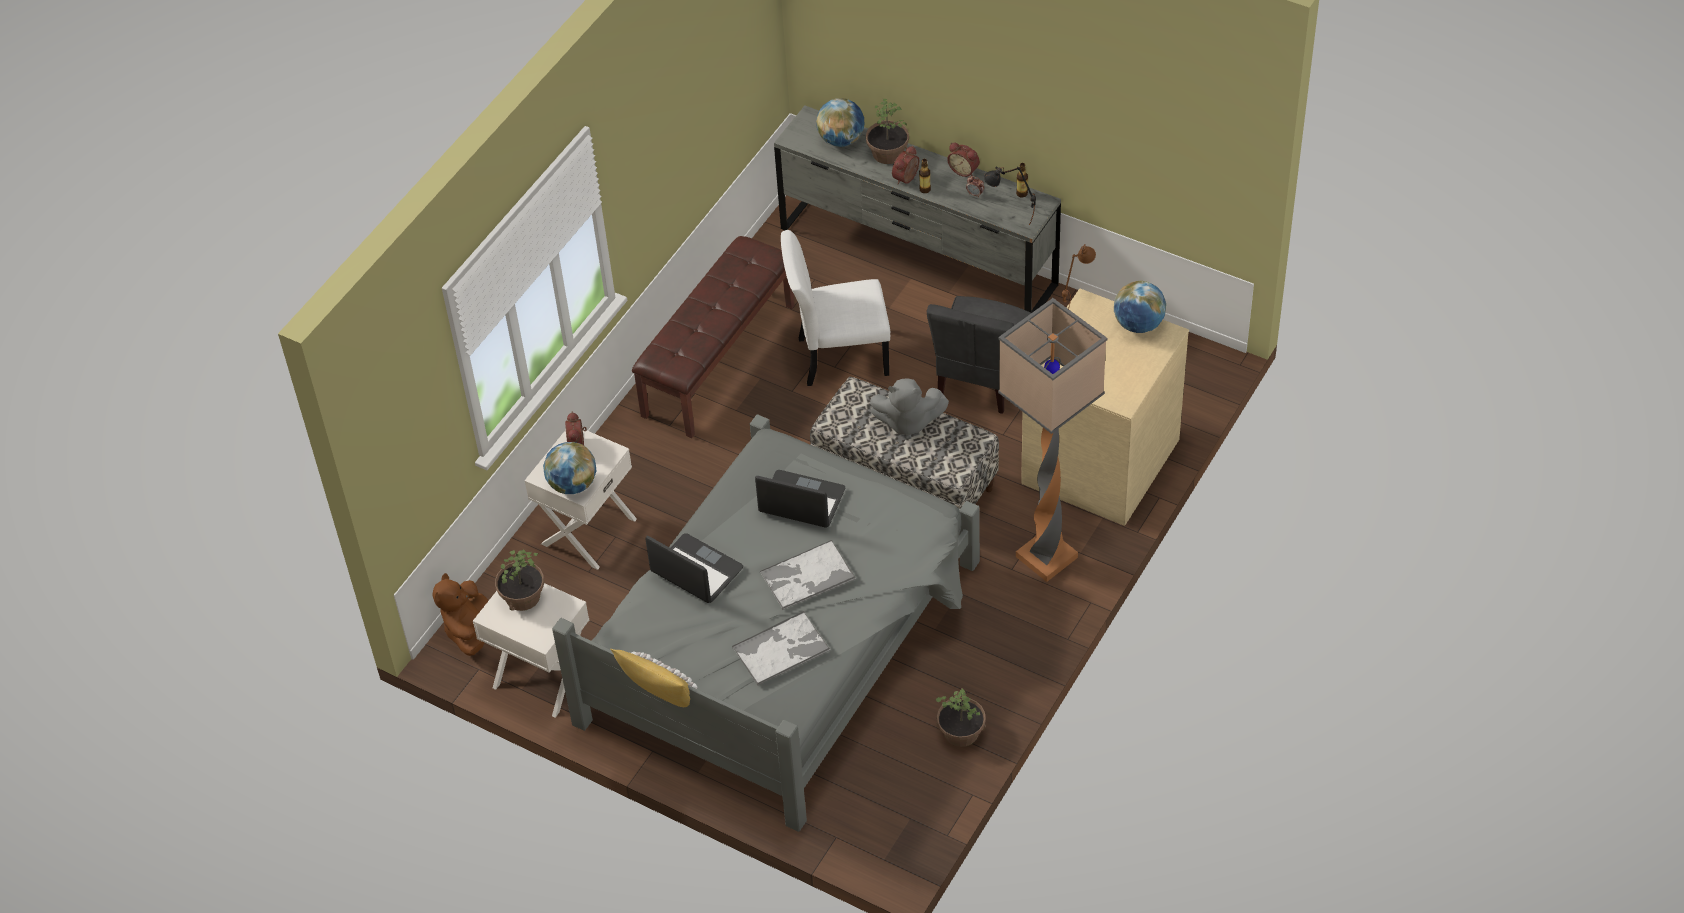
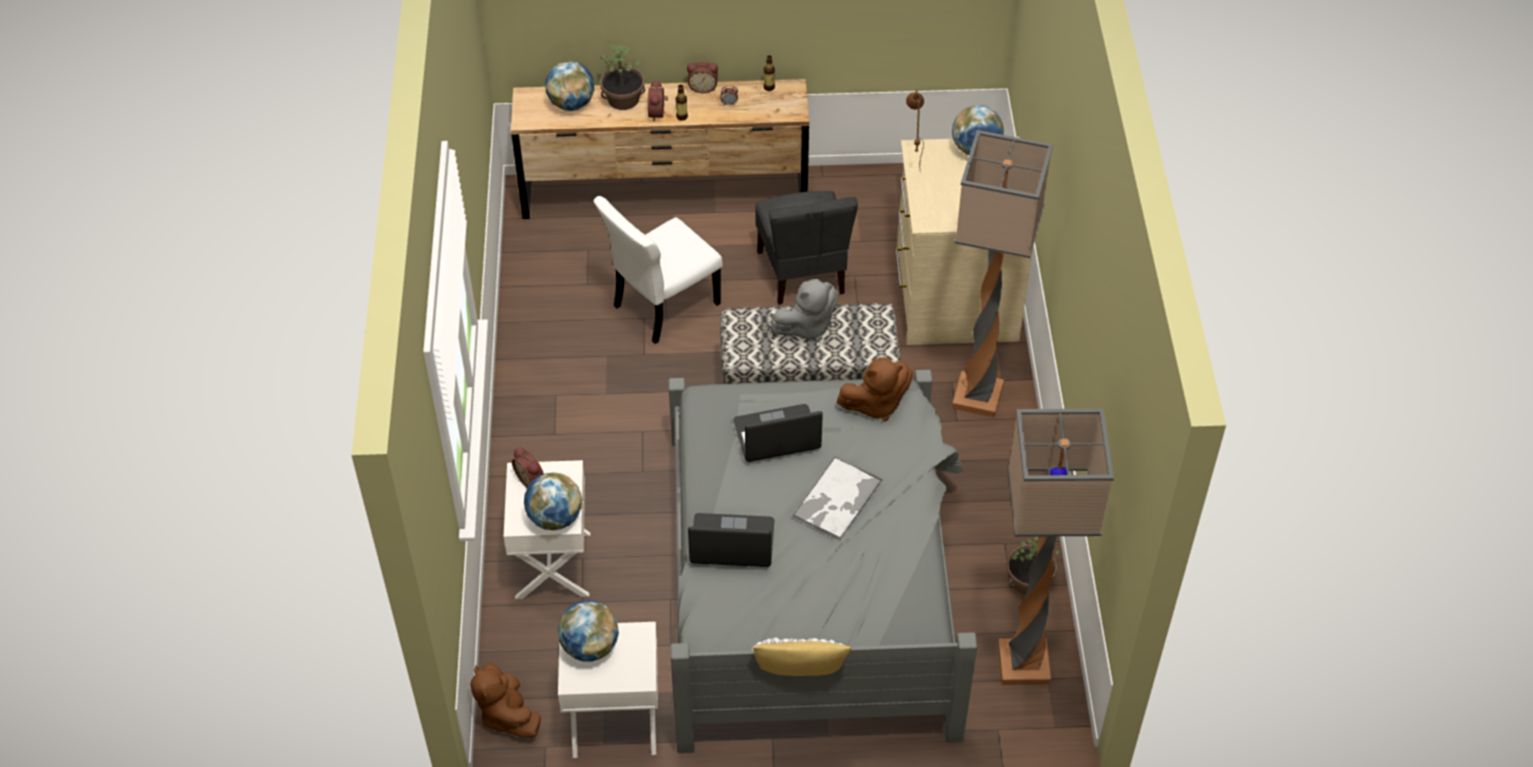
camera: 35 degrees left, 0 degrees up
(522, 596) = (589, 647): potted plant -> globe
(718, 359) = (554, 356): brown bench -> none
(781, 649) = (868, 576): tray -> none
(902, 796) = (1025, 662): none -> floor lamp
(904, 513) = (875, 404): none -> brown plush toy
(917, 257) = (664, 193): grey dresser -> brown dresser
(1009, 225) = (780, 117): black table lamp -> none

